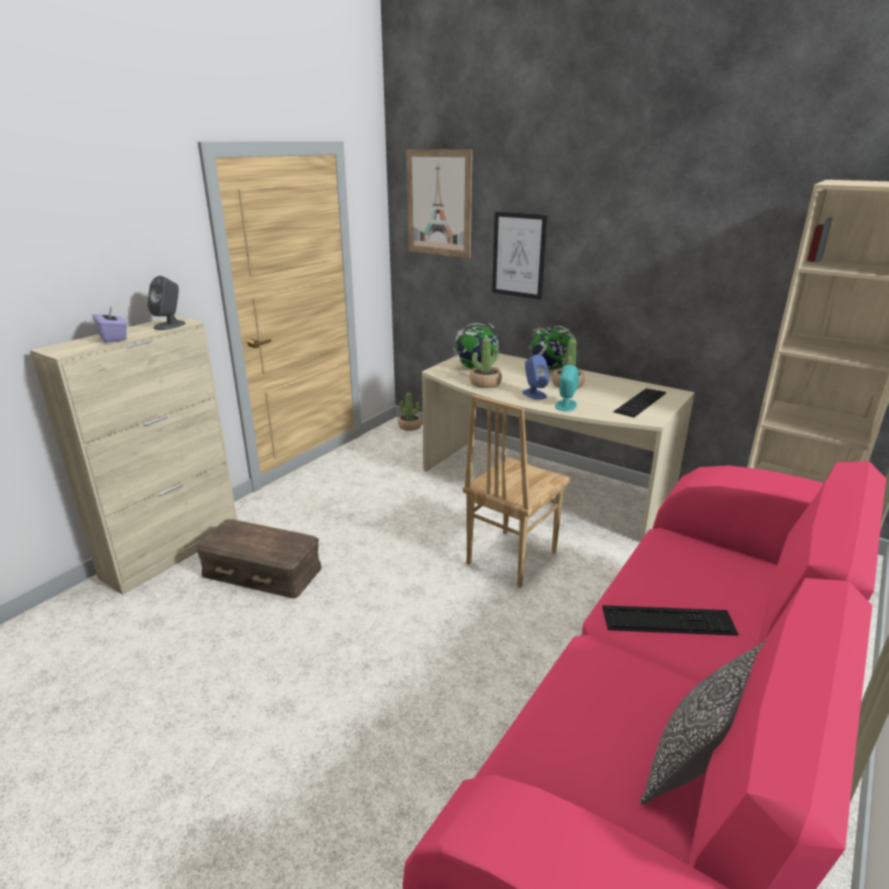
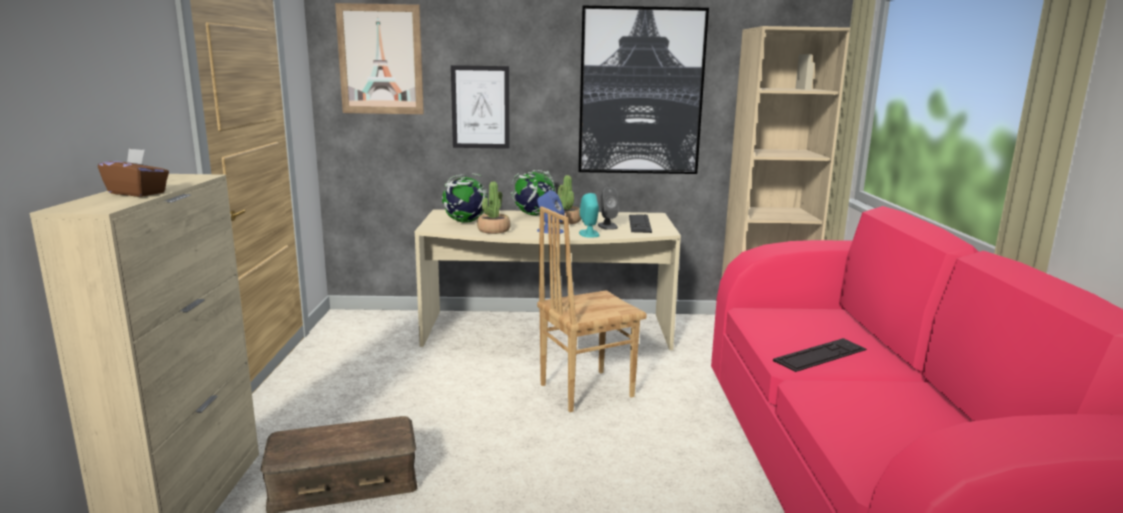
camera: 35 degrees left, 10 degrees down
(113, 338) = (137, 193): purple tissue box -> brown tissue box
(170, 325) = (188, 179): grey speaker -> grey speaker (607, 226)
(410, 426) = (358, 314): potted plant -> none
(510, 557) = (585, 390): brown chair -> brown chair turned 60 degrees clockwise
(683, 252) = (641, 92): none -> picture
(694, 765) = (945, 420): pillow -> none

